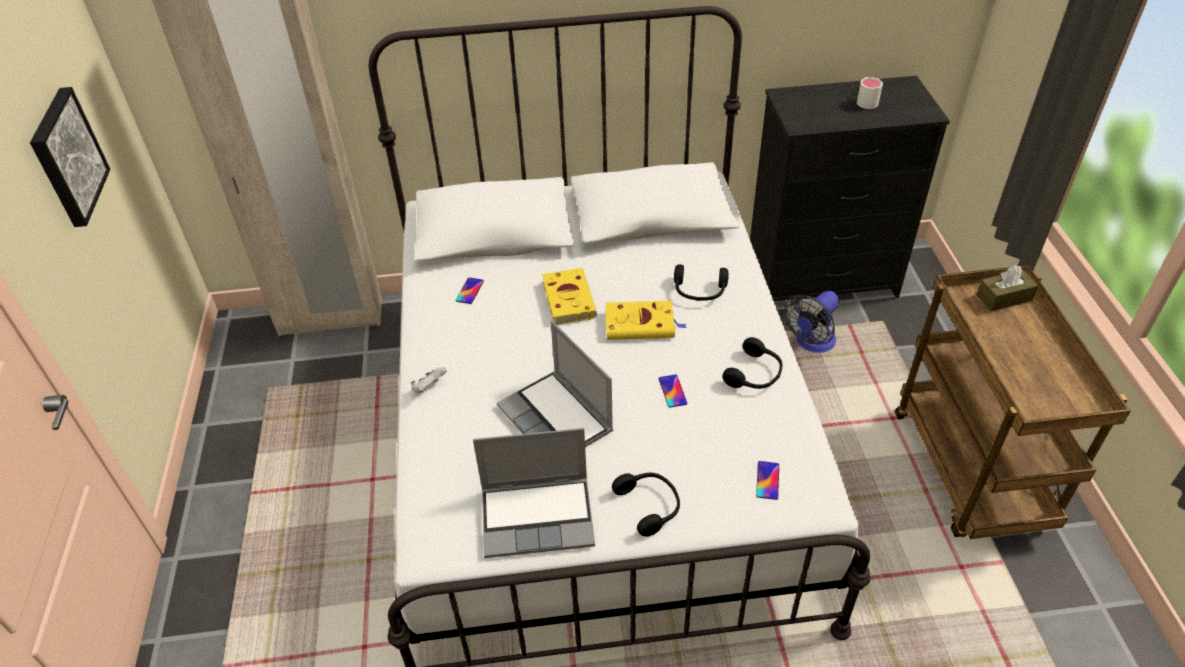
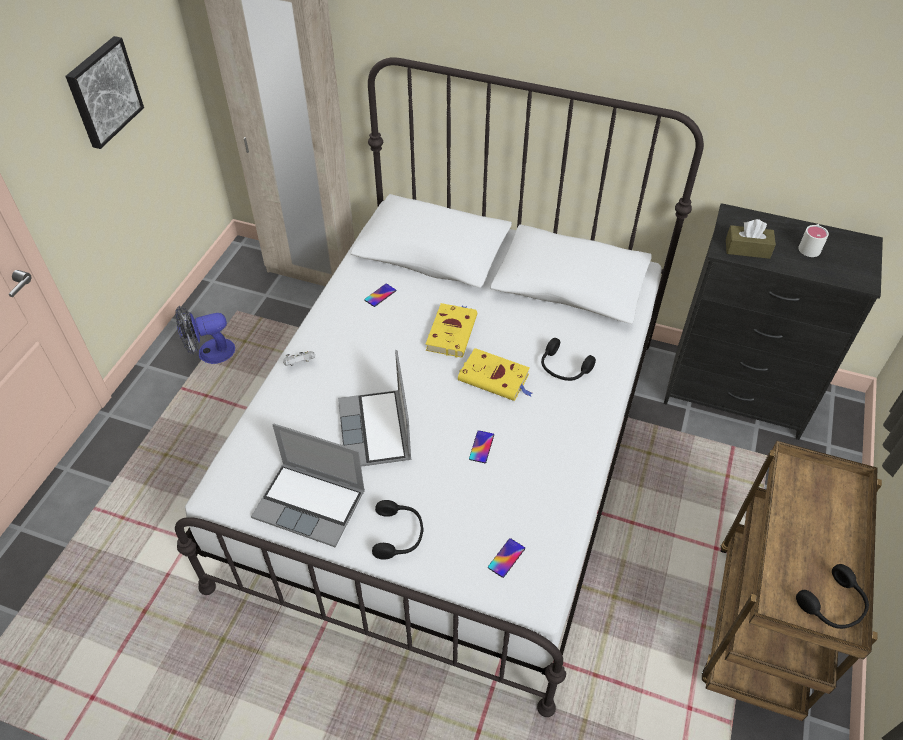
camera: 25 degrees right, 5 degrees up
(755, 374) = (560, 462): black headphones -> black headphones (833, 605)
(811, 344) = (686, 450): fan -> fan (210, 353)
(1004, 298) = (833, 488): brown tissue box -> brown tissue box (747, 249)

